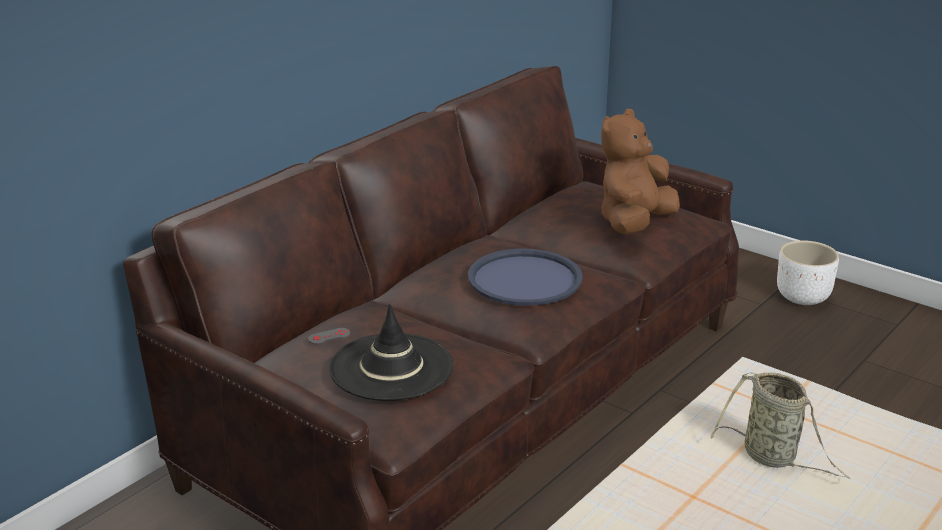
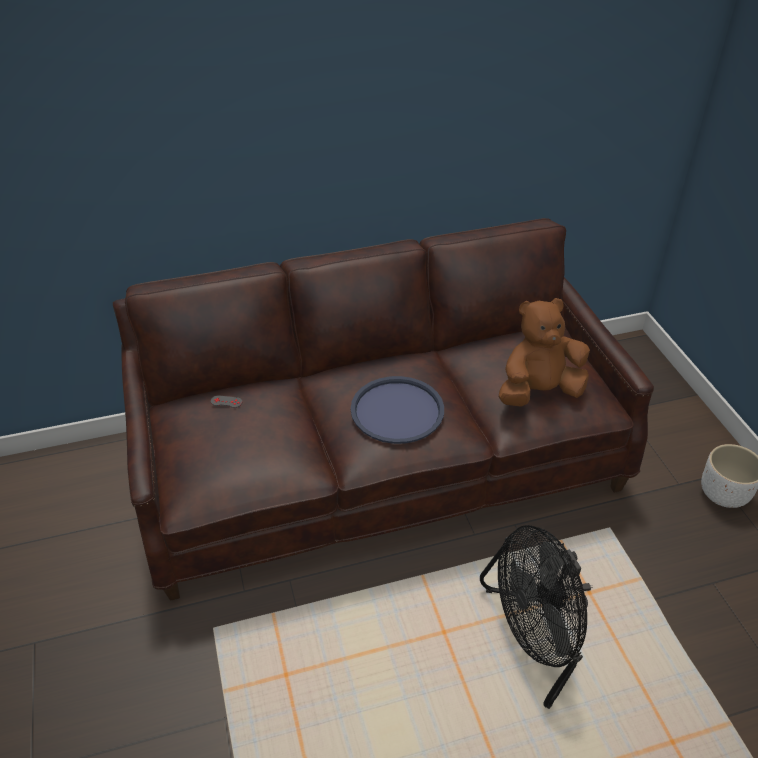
camera: 35 degrees right, 15 degrees up
(391, 367) = (231, 449): black hat -> none
(773, 458) = (538, 632): basket -> black fan

